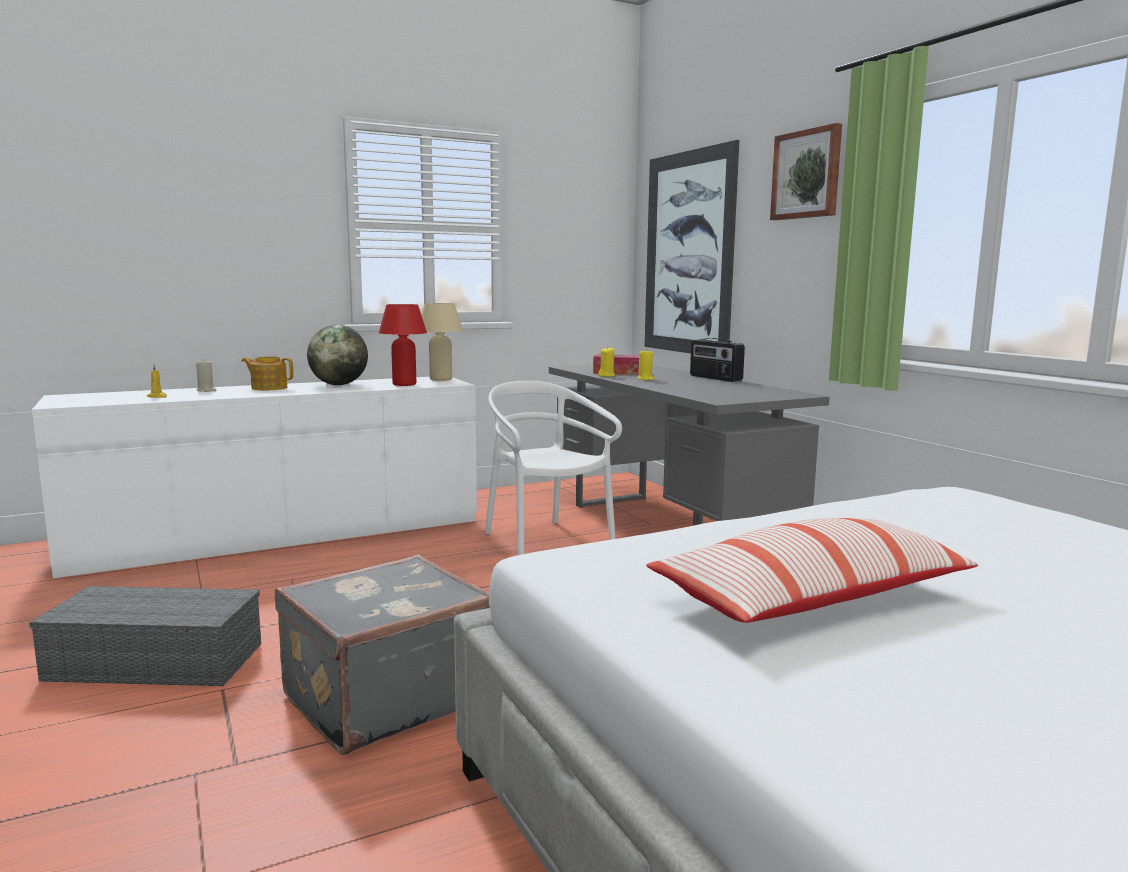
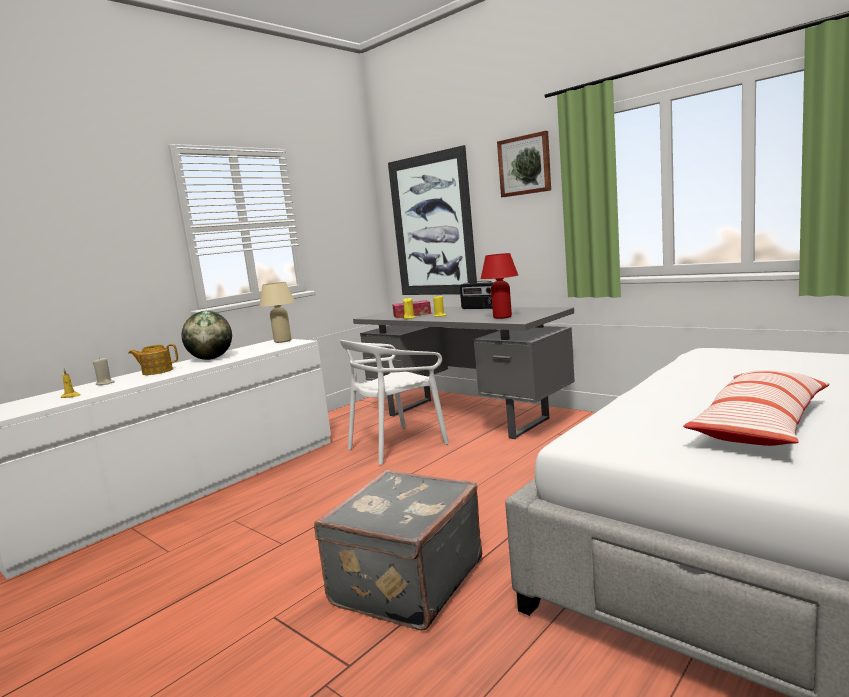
camera: 20 degrees left, 0 degrees up
(151, 662) = (188, 617): grey storage box -> none
(404, 384) = (263, 349): red table lamp -> red table lamp (502, 317)
(545, 542) = (397, 445): white chair -> white chair turned 75 degrees counterclockwise

